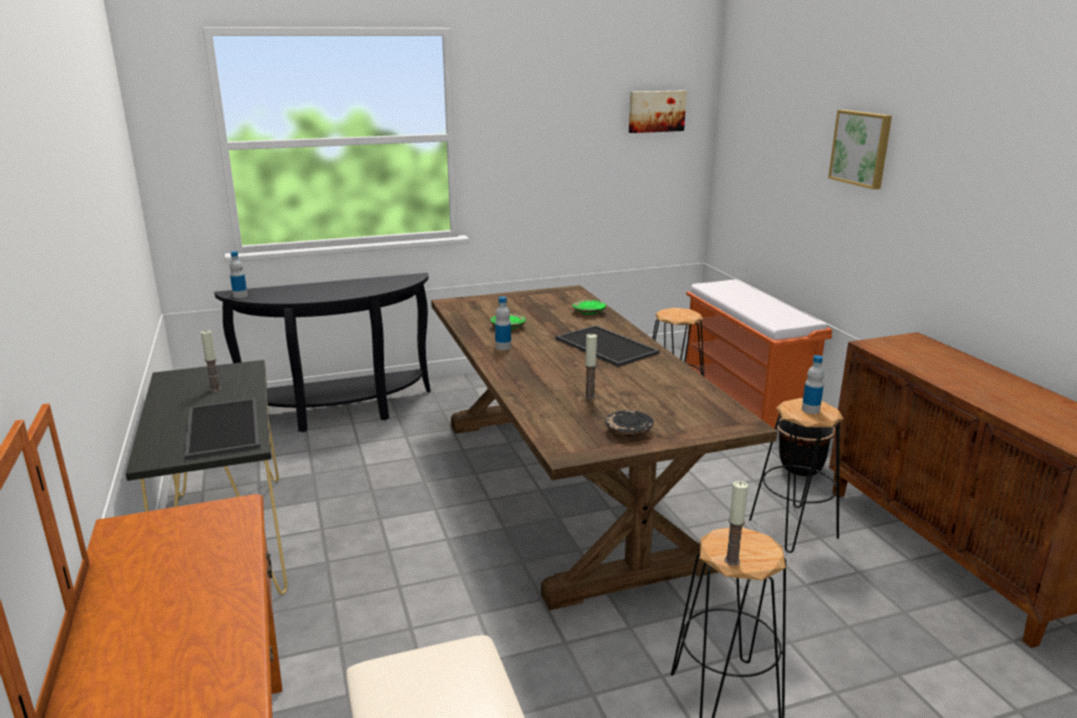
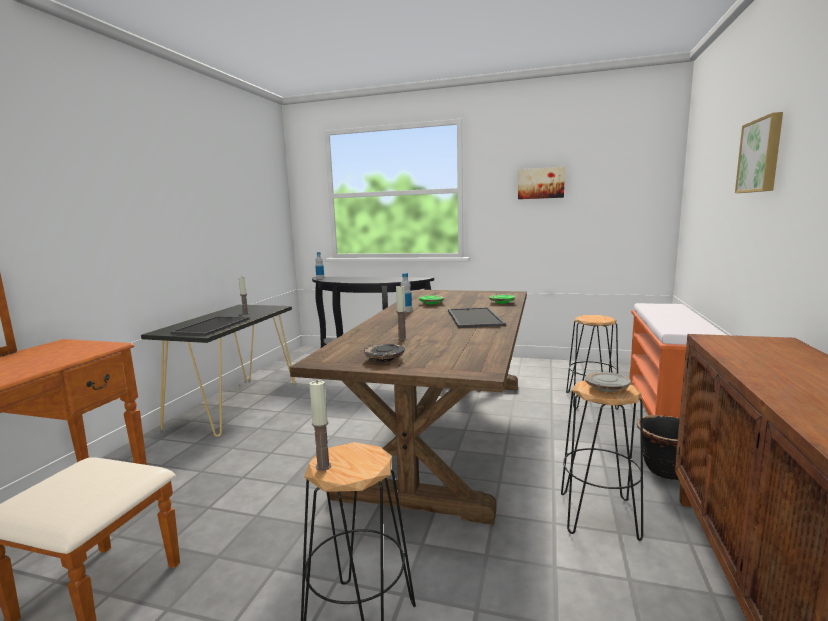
camera: 35 degrees right, 10 degrees down
(656, 111) = (624, 168): picture -> picture (541, 183)
(810, 410) = (606, 388): bottle -> grey plate

